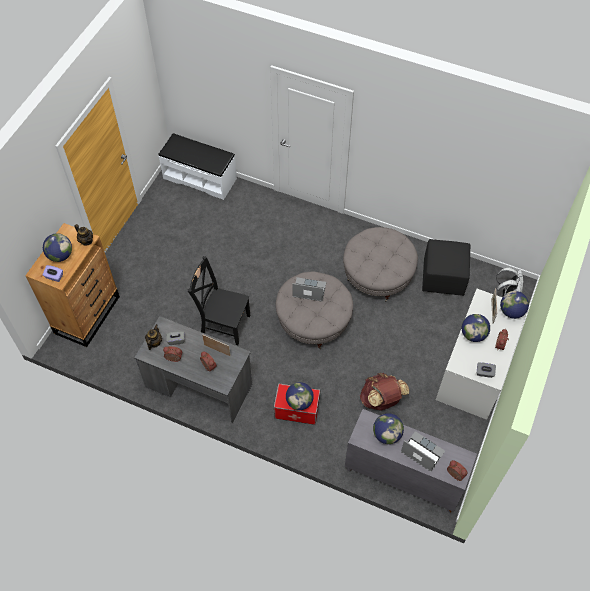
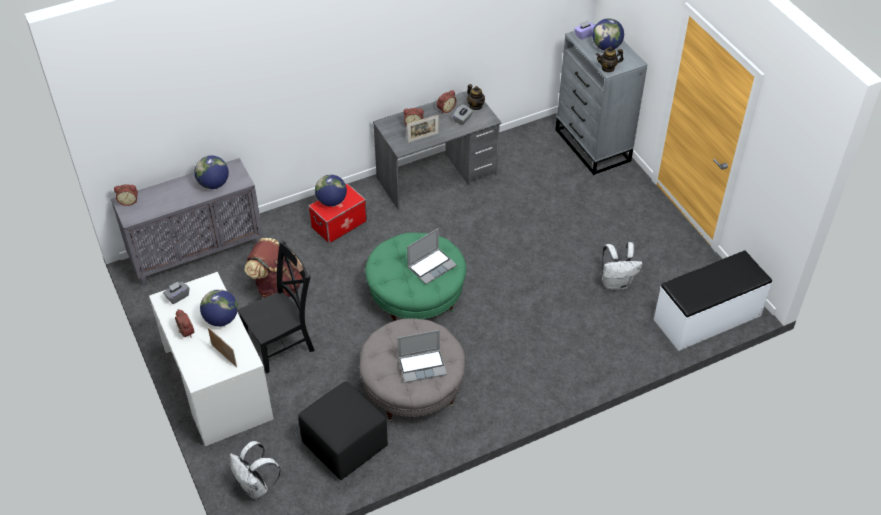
camera: 130 degrees right, 10 degrees down
(87, 314) = (593, 146): brown dresser -> grey dresser
(210, 230) = (616, 283): none -> white backpack
(223, 324) = (484, 227): black chair -> black chair (282, 344)
(313, 320) = (416, 295): grey ottoman -> green ottoman
(421, 452) = (172, 195): laptop -> laptop (422, 366)
(511, 312) = (204, 372): globe -> none

